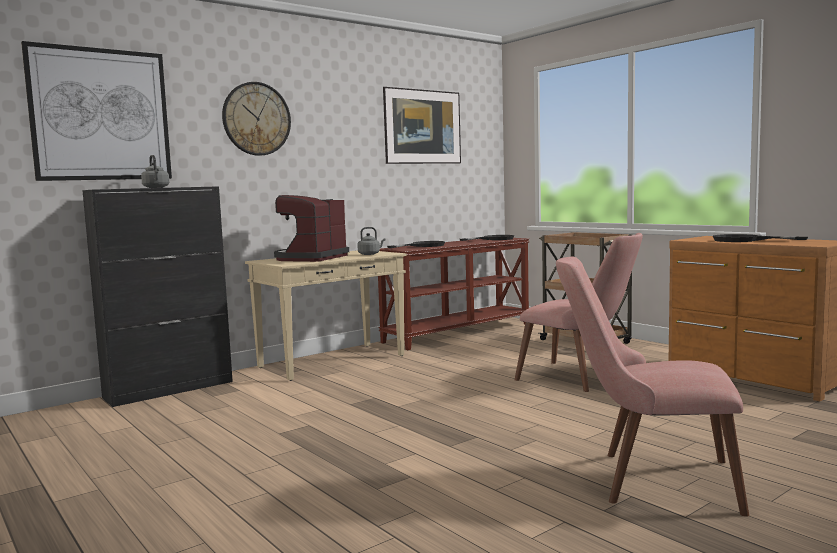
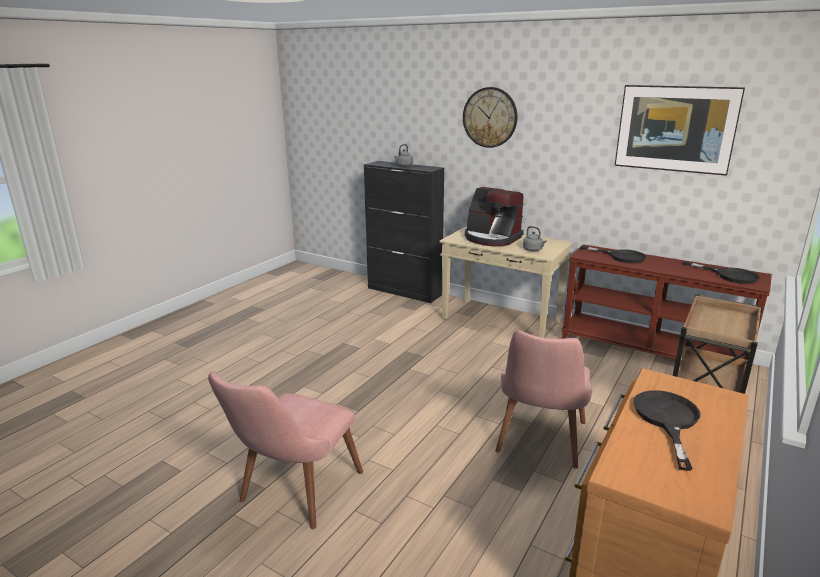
camera: 70 degrees right, 15 degrees up
(100, 115) = (391, 113): picture -> none
(310, 258) = (492, 238): coffee machine -> coffee machine turned 150 degrees counterclockwise
(647, 480) = (293, 495): pink chair -> pink chair turned 150 degrees counterclockwise

